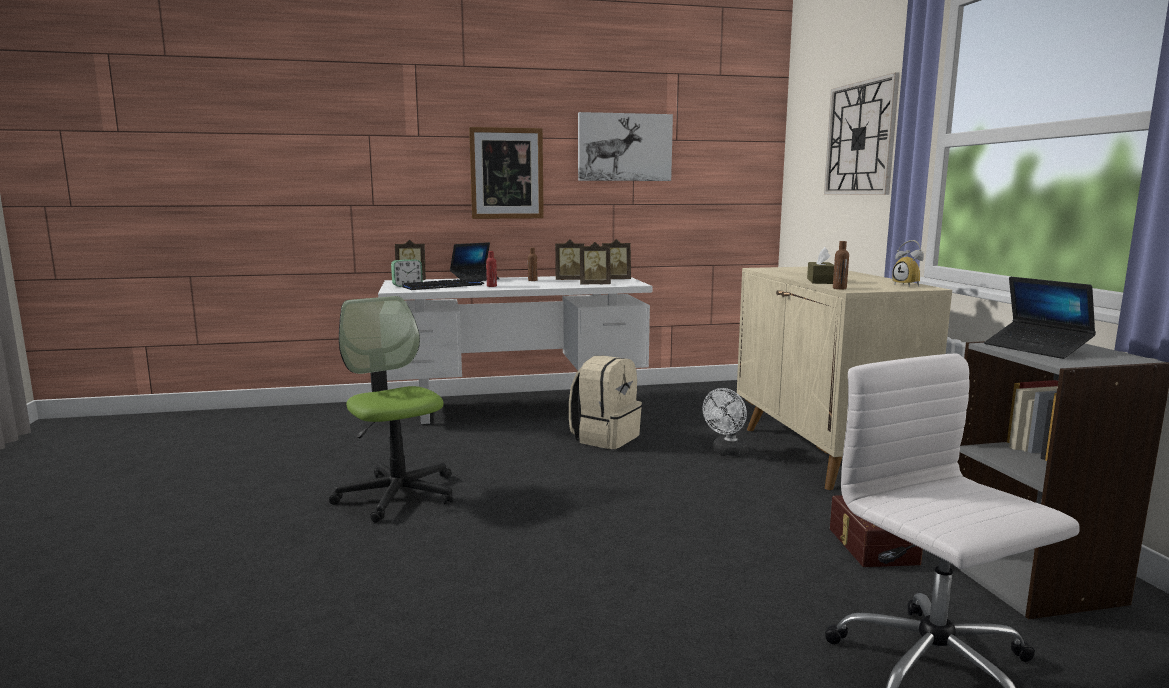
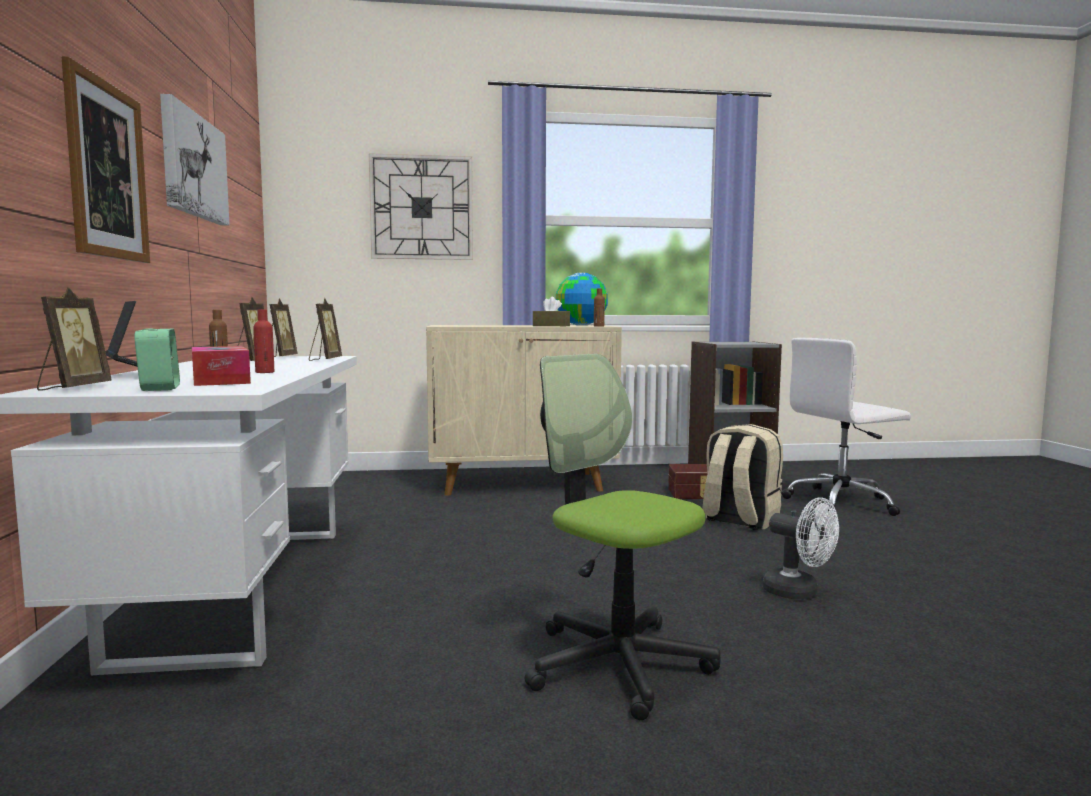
camera: 85 degrees left, 5 degrees down
(397, 495) = (617, 664): office chair -> office chair turned 75 degrees clockwise
(444, 286) = (220, 380): keyboard -> tissue box
(605, 438) = (435, 545): beige backpack -> beige backpack (739, 520)
(727, 452) = (507, 506): white fan -> white fan (799, 593)
(909, 285) = (581, 325): alarm clock -> globe
(1036, 348) = (729, 342): laptop -> none

